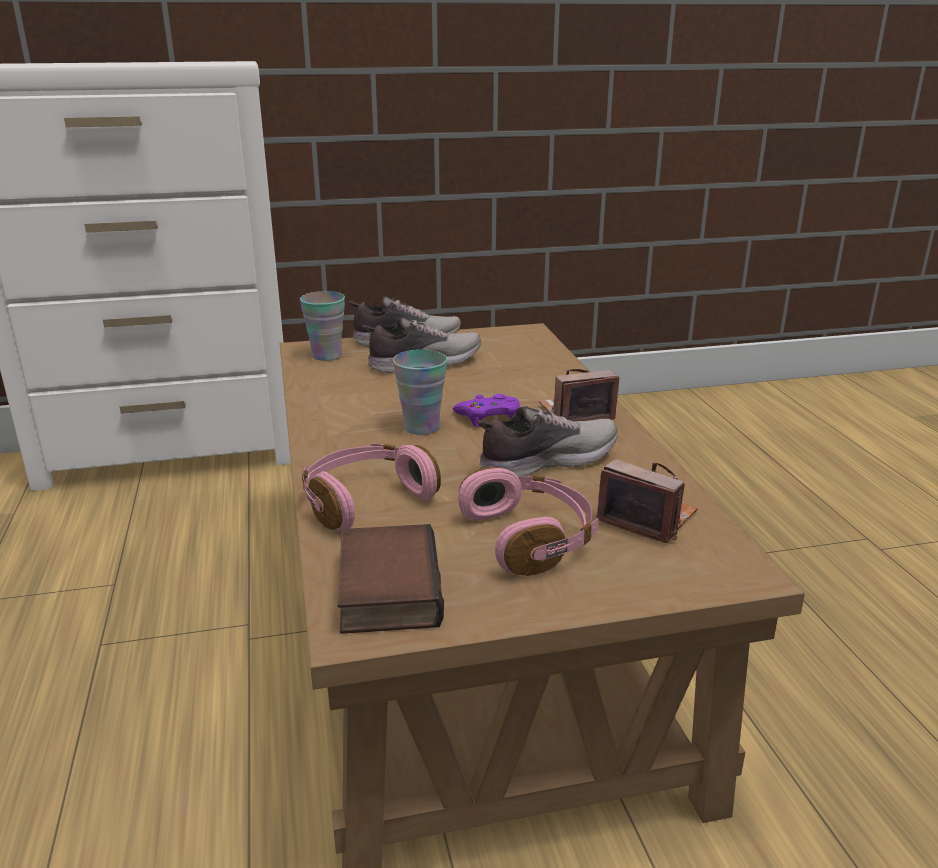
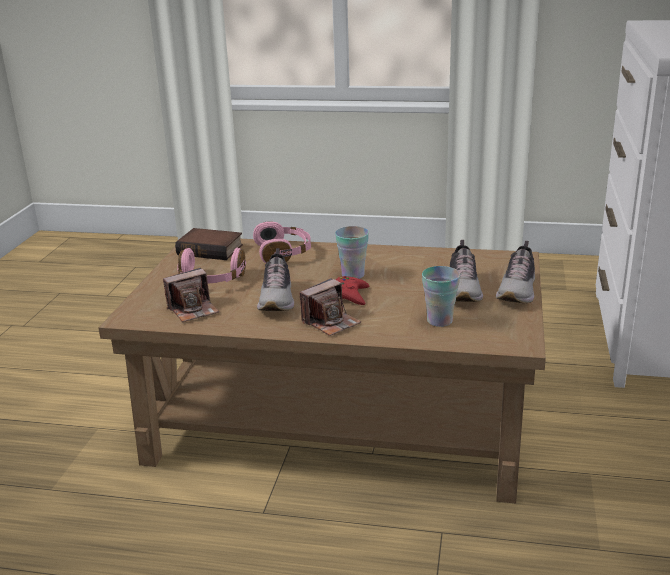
camera: 115 degrees right, 0 degrees up
(326, 356) = (498, 262): cup -> cup (439, 321)
(489, 417) = (350, 295): purple game controller -> red game controller
(575, 414) = (331, 322): camera -> camera turned 45 degrees clockwise

